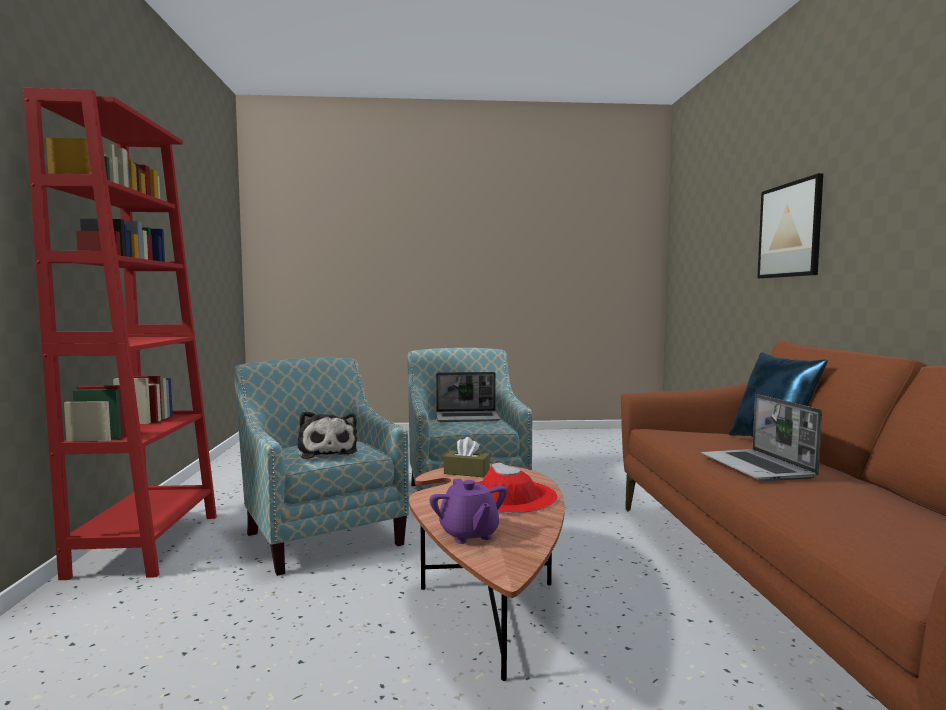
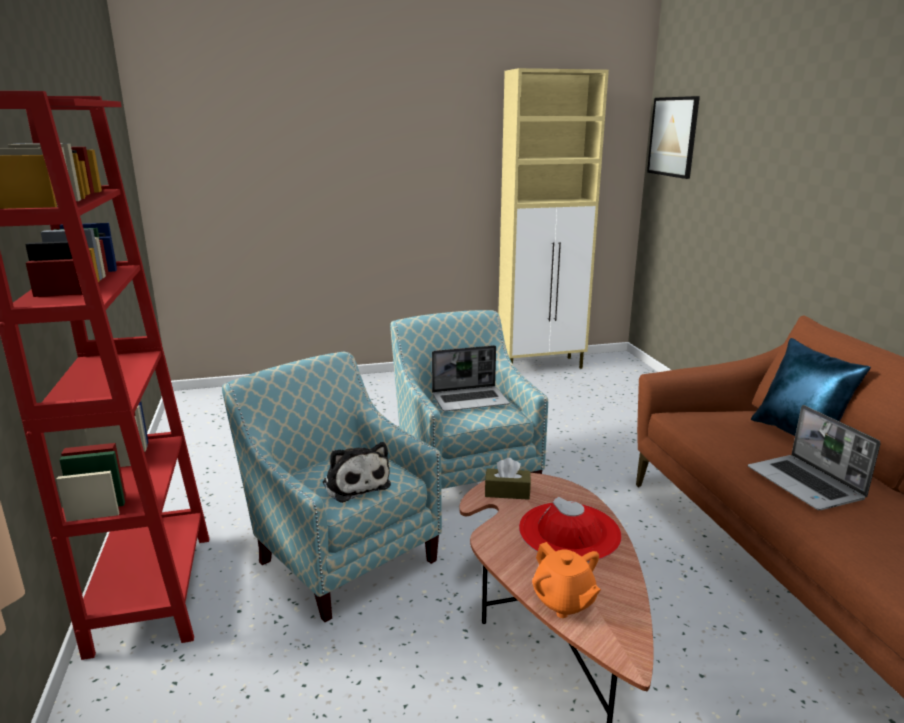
camera: 10 degrees left, 15 degrees up
(469, 534) = (564, 601): purple teapot -> orange teapot
(574, 433) = (542, 366): none -> beige cabinet
(789, 230) = (815, 184): picture -> picture (673, 137)

